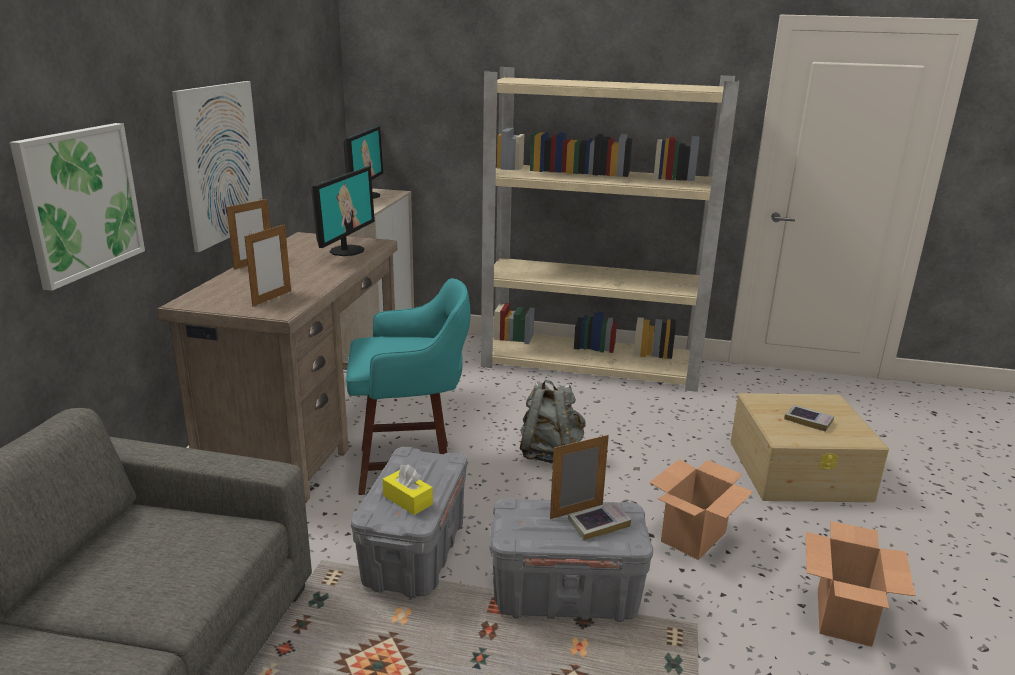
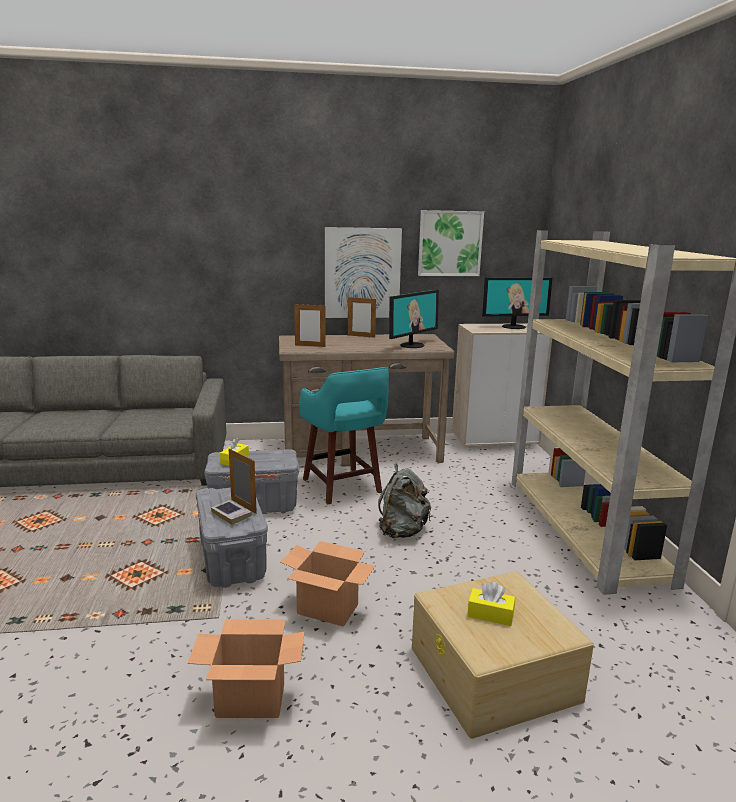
camera: 70 degrees right, 5 degrees down
(80, 202) = (244, 271): picture -> picture (450, 243)
(346, 250) = (411, 345): monitor -> monitor turned 45 degrees counterclockwise
(808, 421) = (490, 614): book -> yellow tissue box

